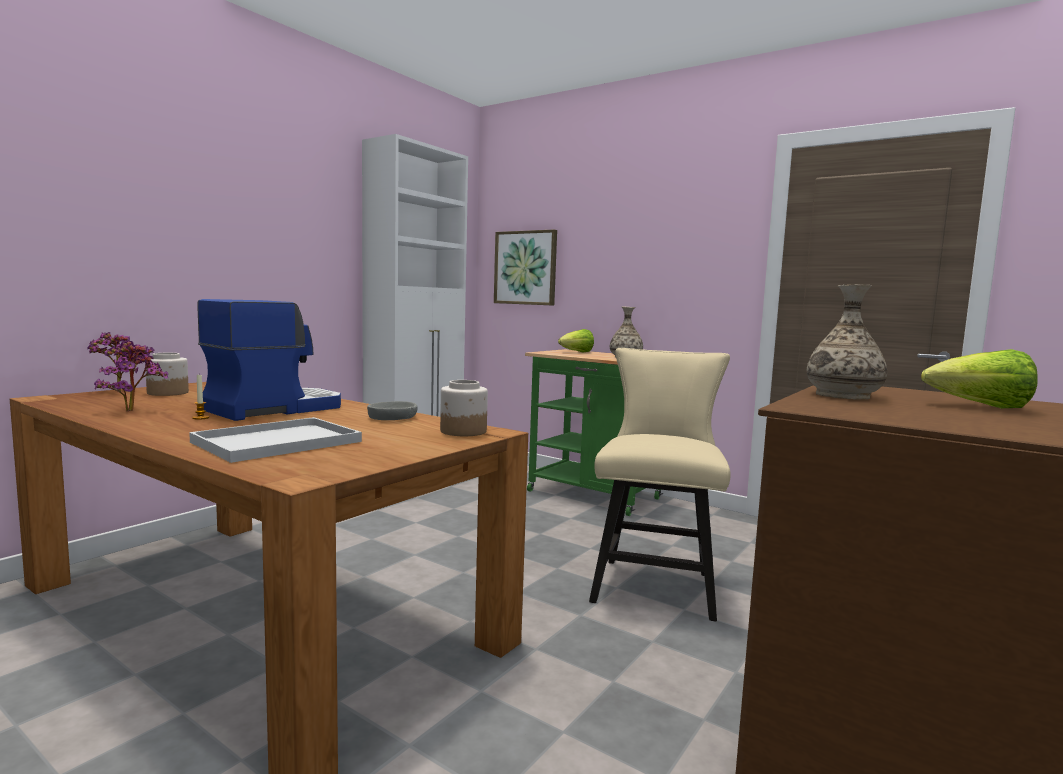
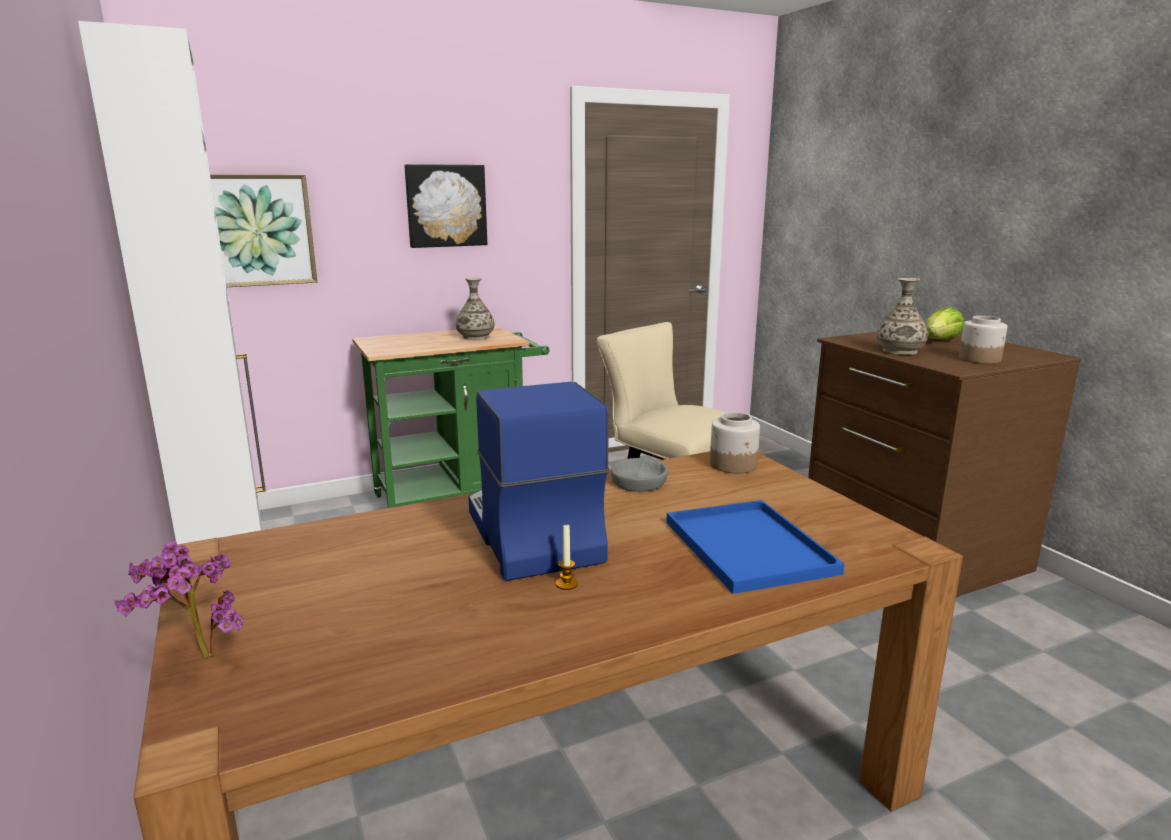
camera: 60 degrees left, 10 degrees up
(134, 410) = (456, 635): potted plant -> none
(167, 393) = (284, 607): jar -> jar (980, 359)
(275, 442) = (751, 548): white tray -> blue tray
(576, 352) = (401, 341): lettuce -> none
(648, 251) = (446, 206): none -> picture

